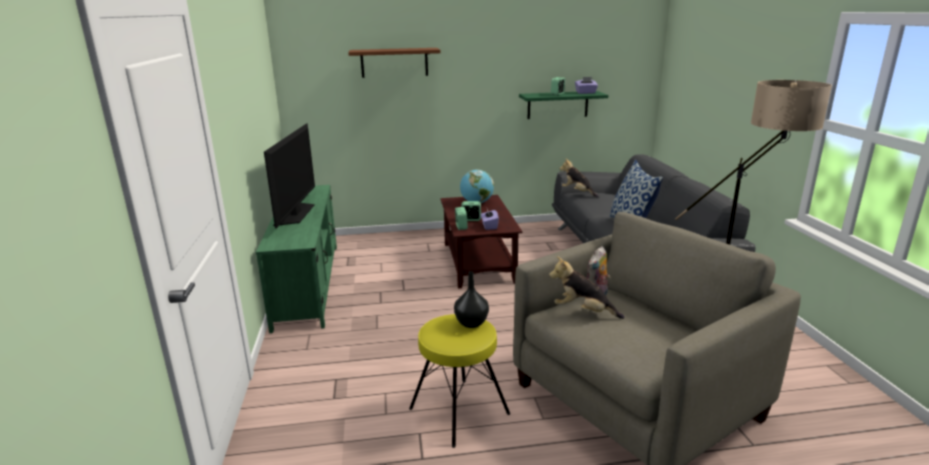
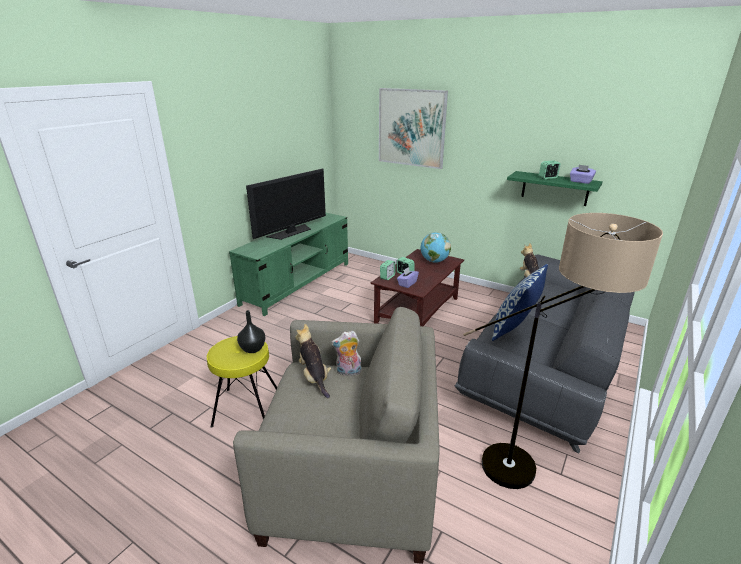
camera: 40 degrees right, 5 degrees up
(394, 62) = (411, 128): brown shelf -> picture

